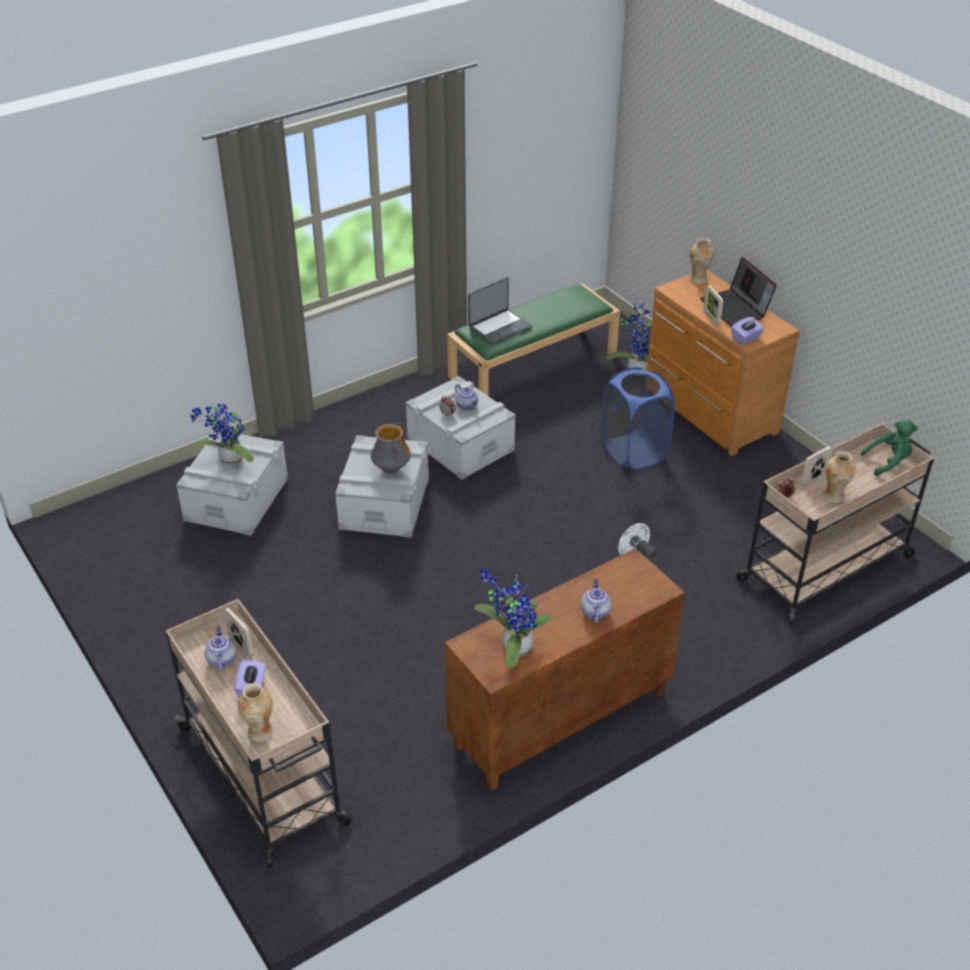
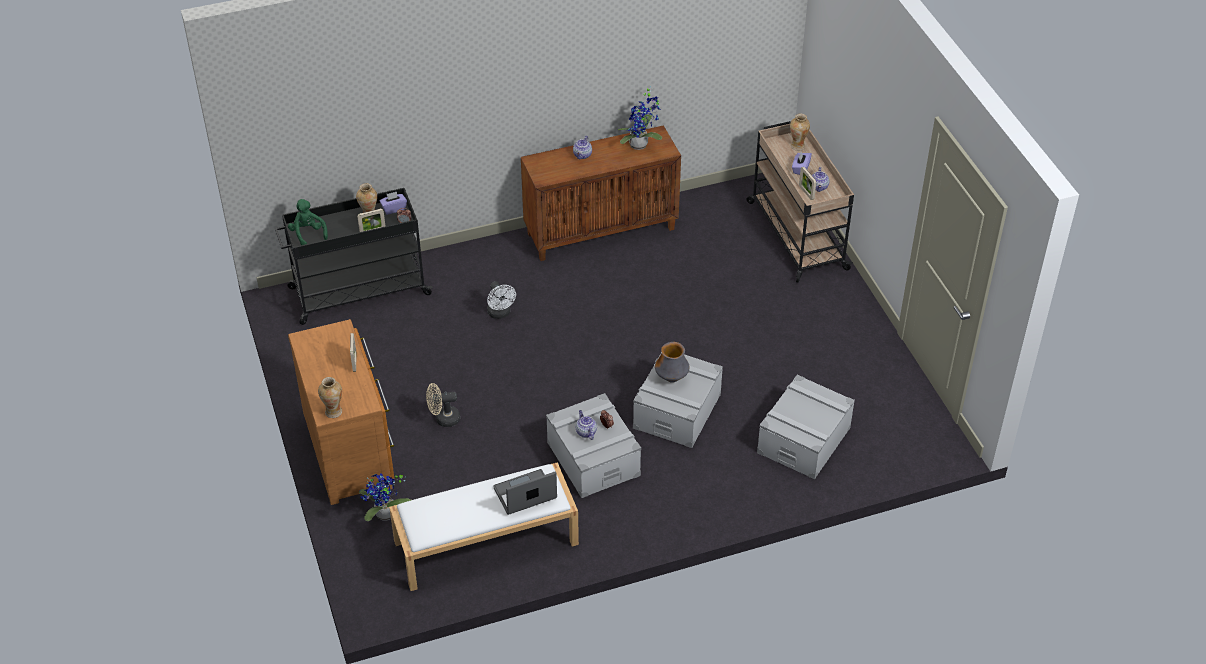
camera: 165 degrees left, 5 degrees up
(229, 460) = (808, 414): potted plant -> none
(533, 364) = (485, 543): green bench -> white bench
(633, 452) = (443, 419): blue laundry basket -> beige fan
(736, 308) = (324, 368): laptop -> none
(746, 338) = (341, 333): purple tissue box -> purple tissue box (393, 208)
(827, 567) = (358, 291): beige cart -> black cart
(888, 462) = (308, 234): green plush toy -> green plush toy turned 60 degrees clockwise

